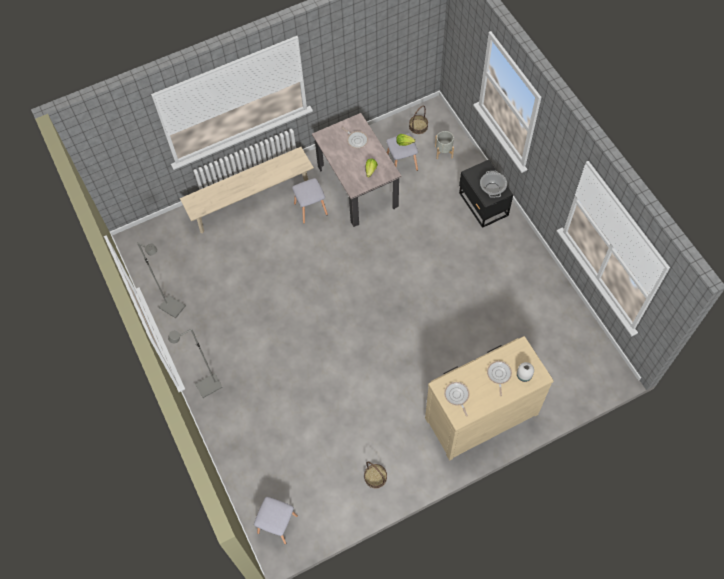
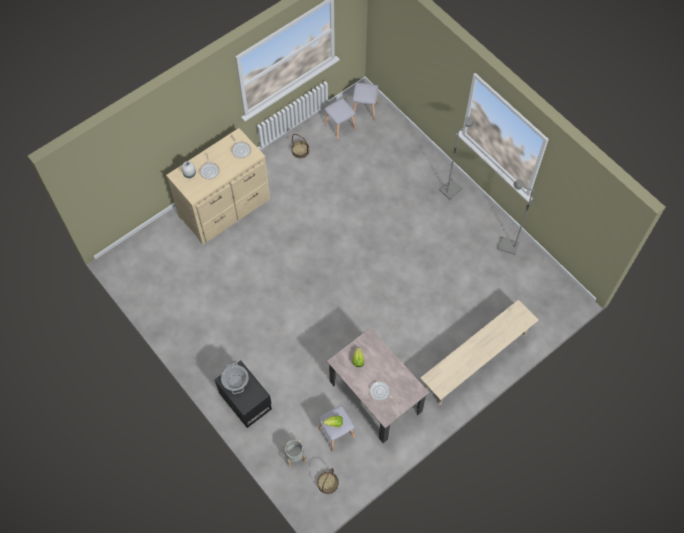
camera: 165 degrees right, 0 degrees up
(310, 208) = (416, 363): grey stool -> grey stool (340, 127)

